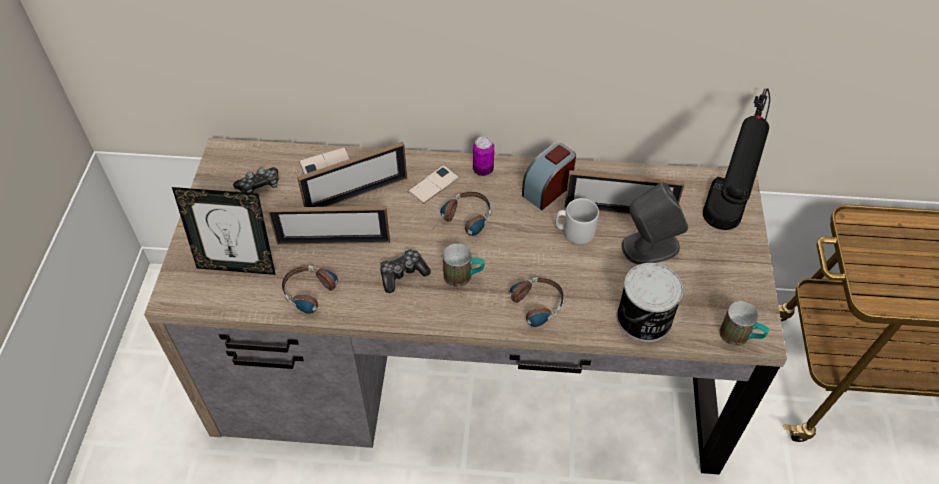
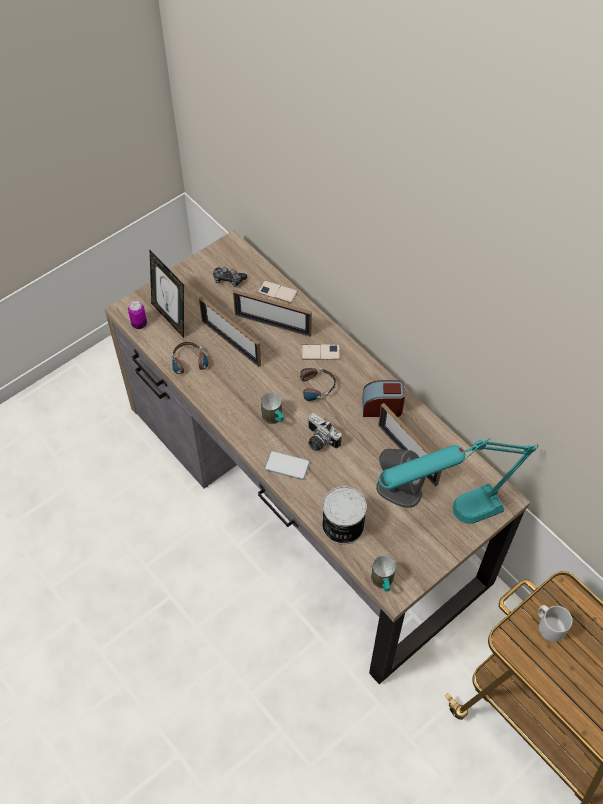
camera: 45 degrees right, 5 degrees up
(403, 274) = (245, 391): game controller -> none
(483, 170) = (359, 365): can -> can (139, 324)
(529, 309) = (287, 465): headphones -> phone
(530, 262) = (319, 441): none -> camera
(574, 232) = (365, 445): grey mug -> grey mug (549, 626)
(715, 236) = (447, 517): black table lamp -> turquoise table lamp

